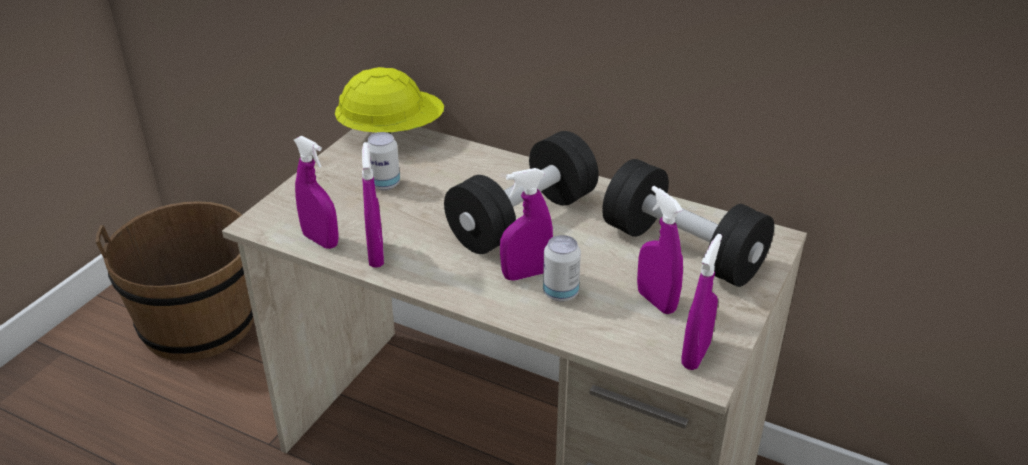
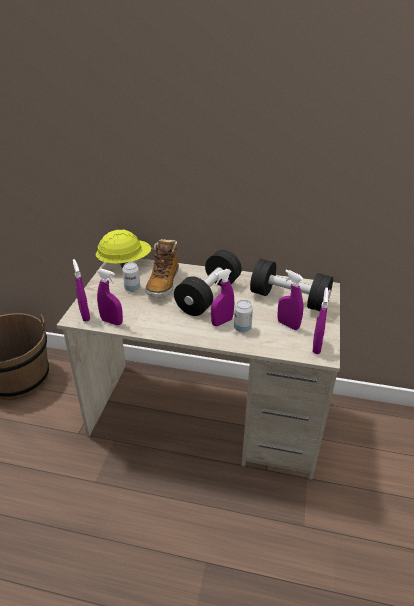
camera: 15 degrees left, 0 degrees up
(376, 255) = (144, 324): purple spray bottle -> purple spray bottle (85, 315)
(447, 182) = (163, 283): none -> boot

